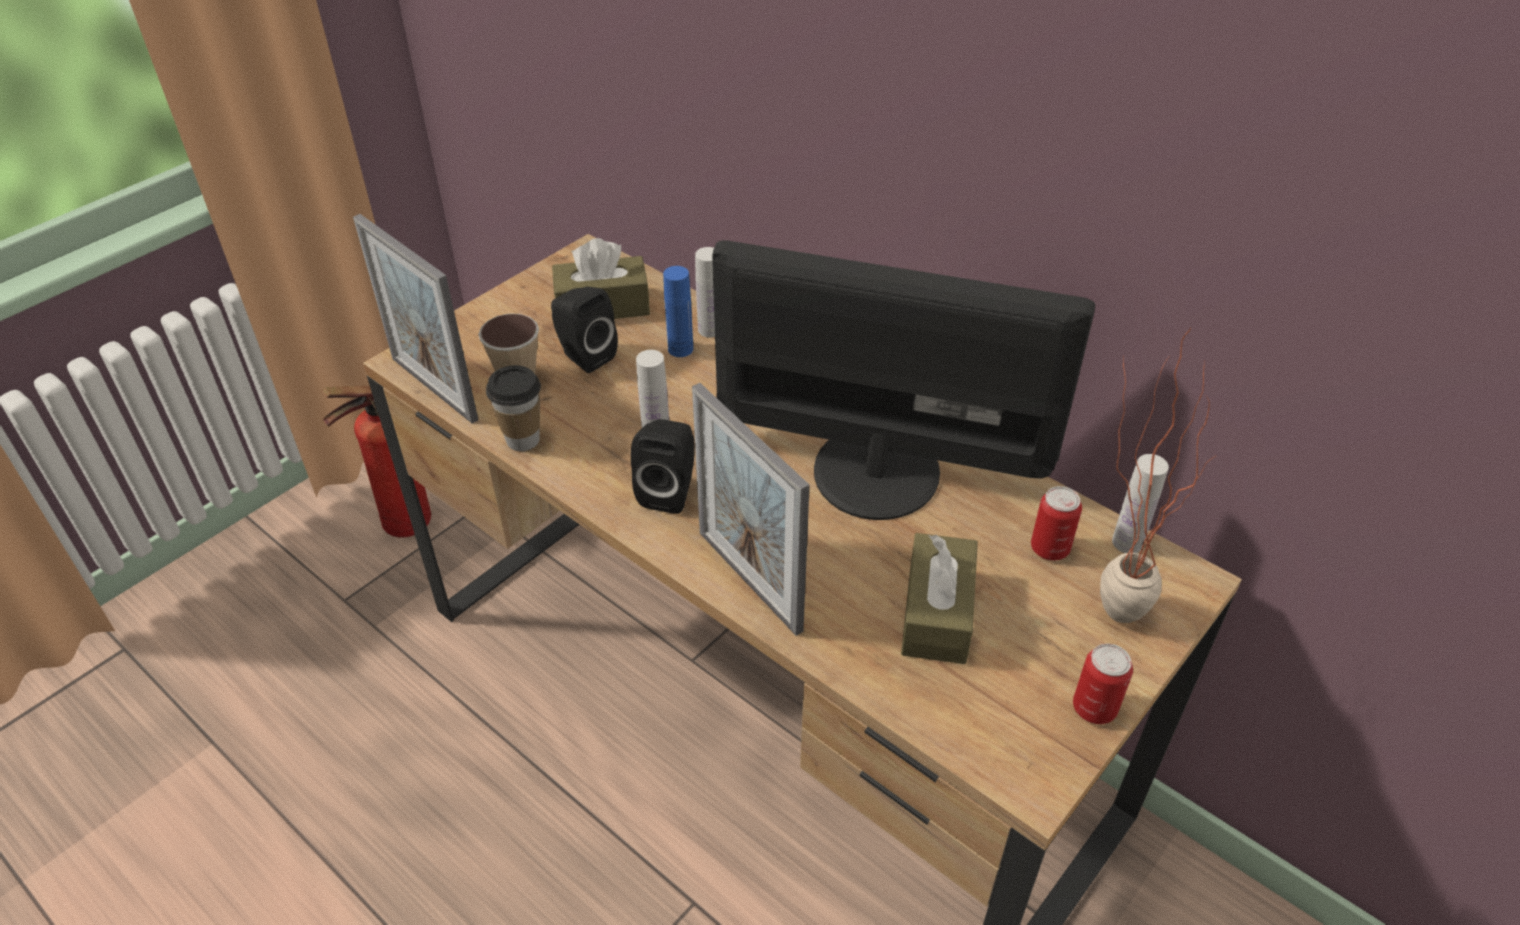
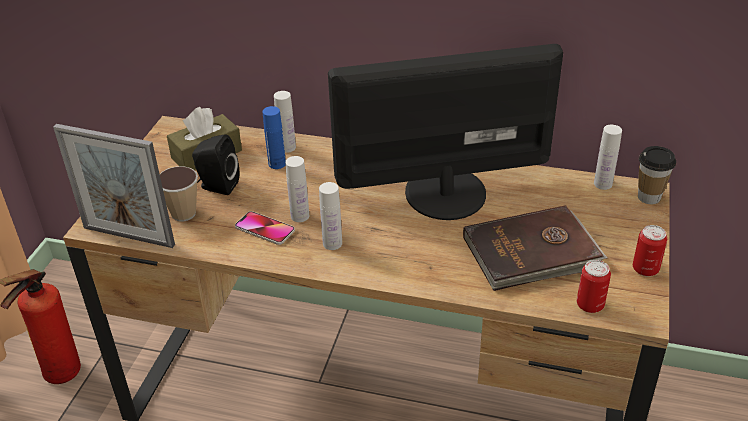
camera: 25 degrees left, 5 degrees down
(523, 440) = (215, 246): cup -> cup (649, 197)
(599, 438) = (265, 229): none -> phone
(669, 491) = (332, 243): black speaker -> white bottle
(749, 580) = (417, 274): picture frame -> none
(937, 613) = (533, 253): brown tissue box -> brown book
(1049, 548) = (566, 200): can -> can (590, 305)
(1107, 602) = (614, 216): potted plant -> none

